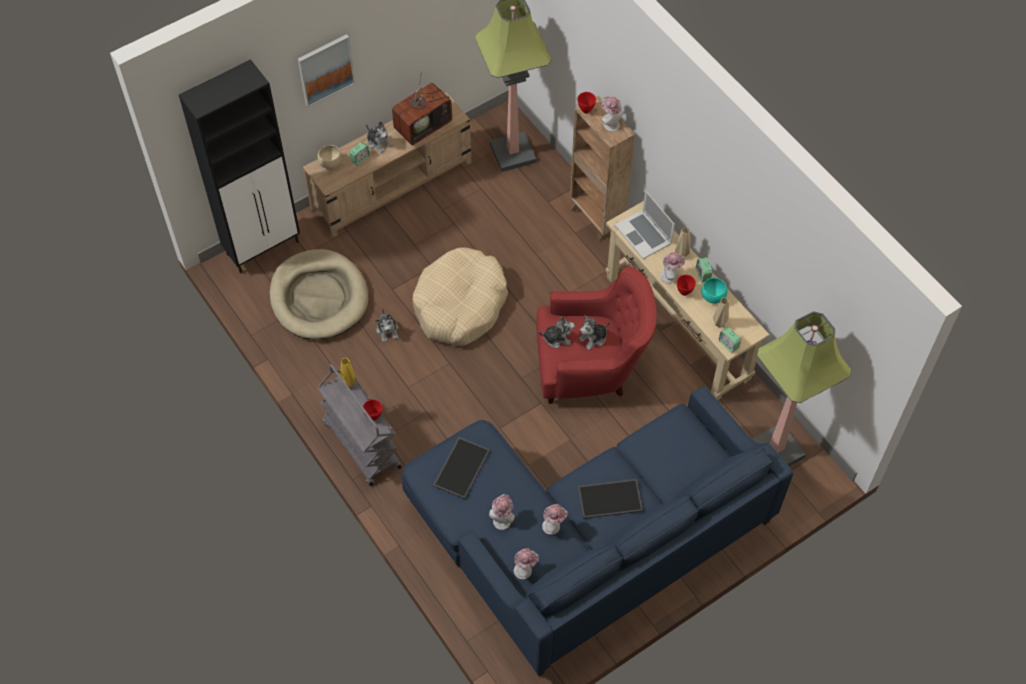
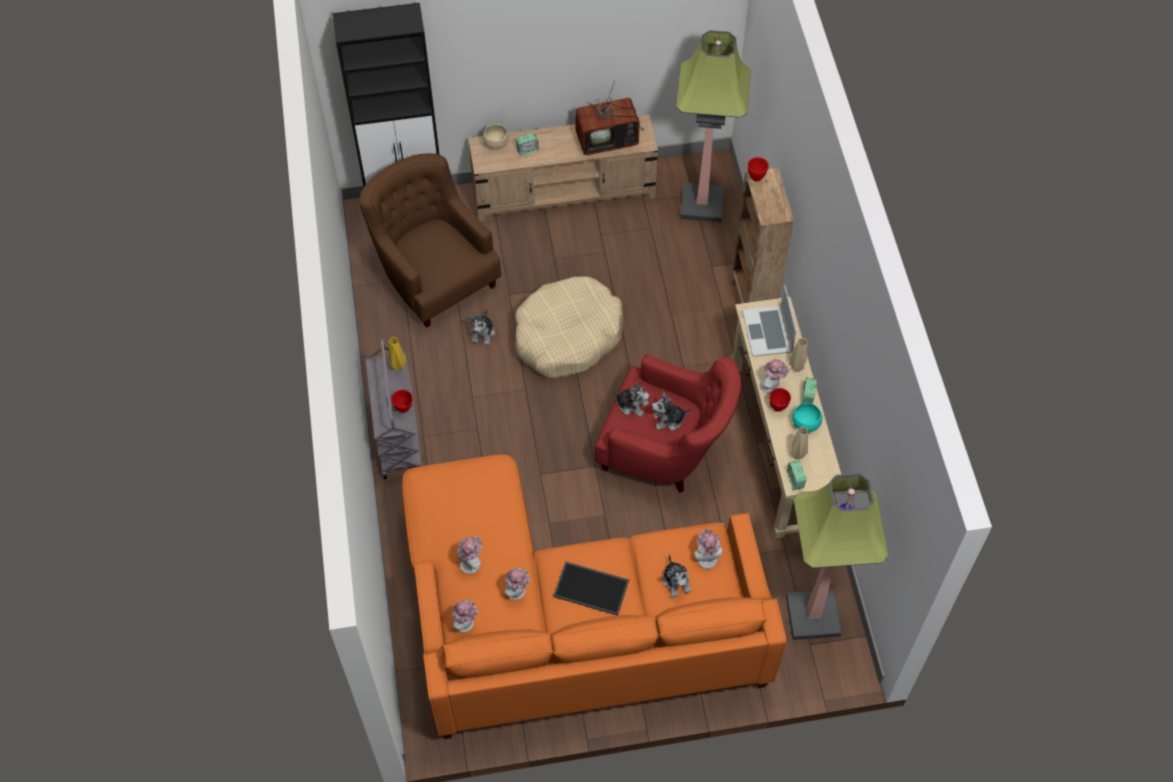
camera: 25 degrees right, 0 degrees up
(319, 297) = (434, 275): beige dog bed -> brown armchair
(325, 69) = (508, 43): picture -> none
(379, 142) = (554, 141): plush toy -> plush toy (676, 581)
(461, 467) = (459, 493): tray -> none
(586, 538) = (567, 621): blue sofa -> orange sofa
(610, 123) = (773, 200): hat -> hat (706, 557)

